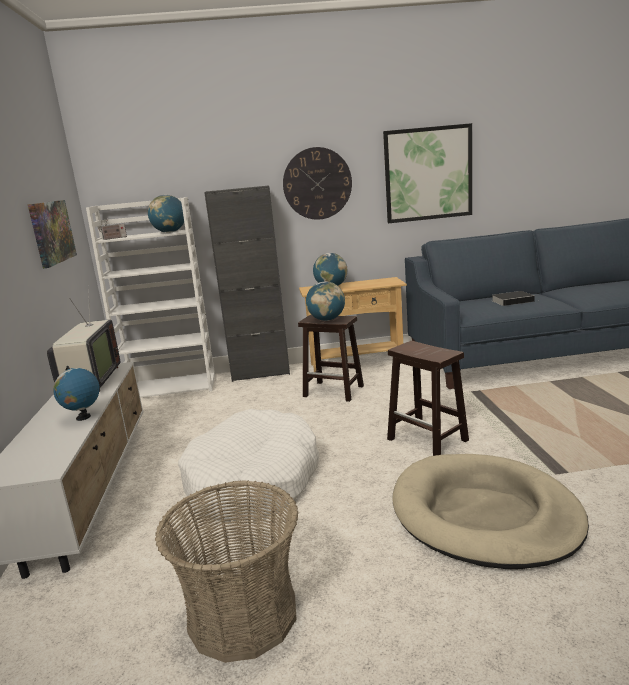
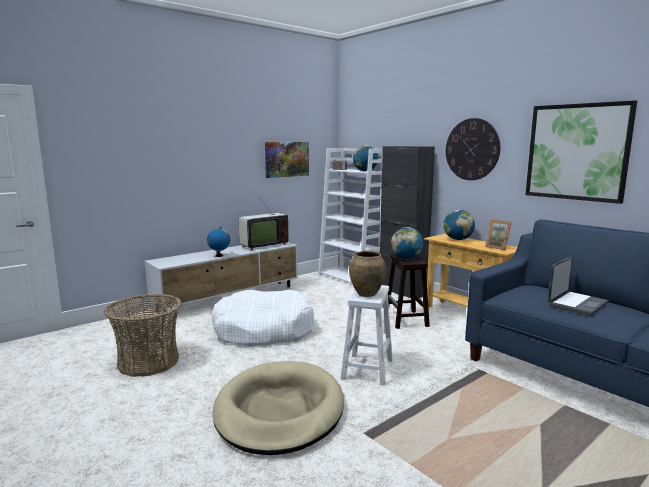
camera: 55 degrees right, 5 degrees down
(380, 282) = (497, 247): none -> picture frame
(428, 440) = (367, 369): brown stool -> white stool
(429, 352) = (366, 294): none -> brown vase
(513, 301) = (576, 304): book -> laptop

